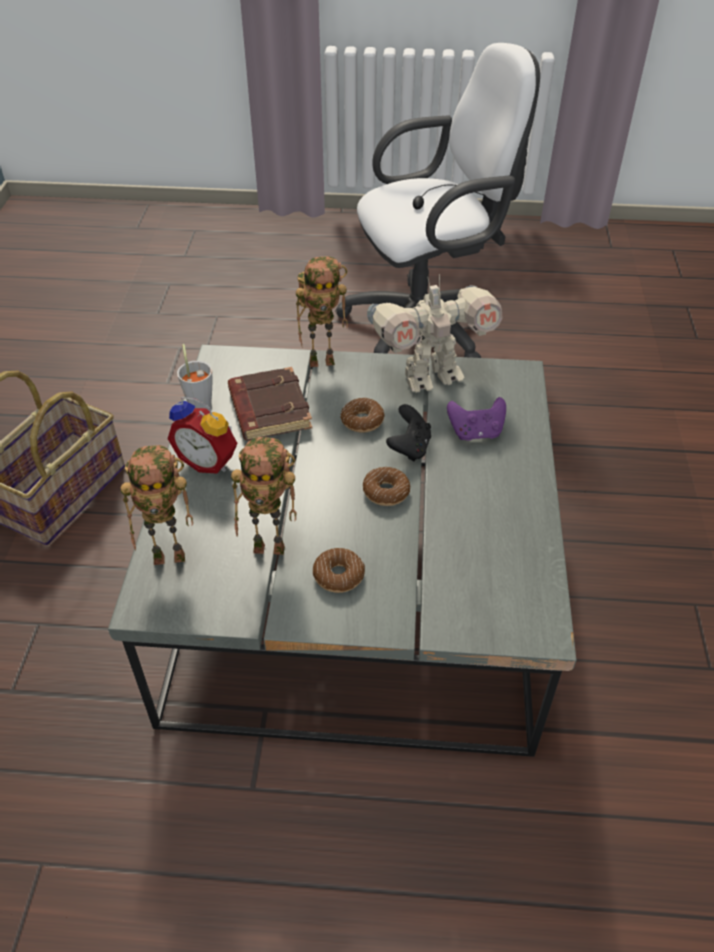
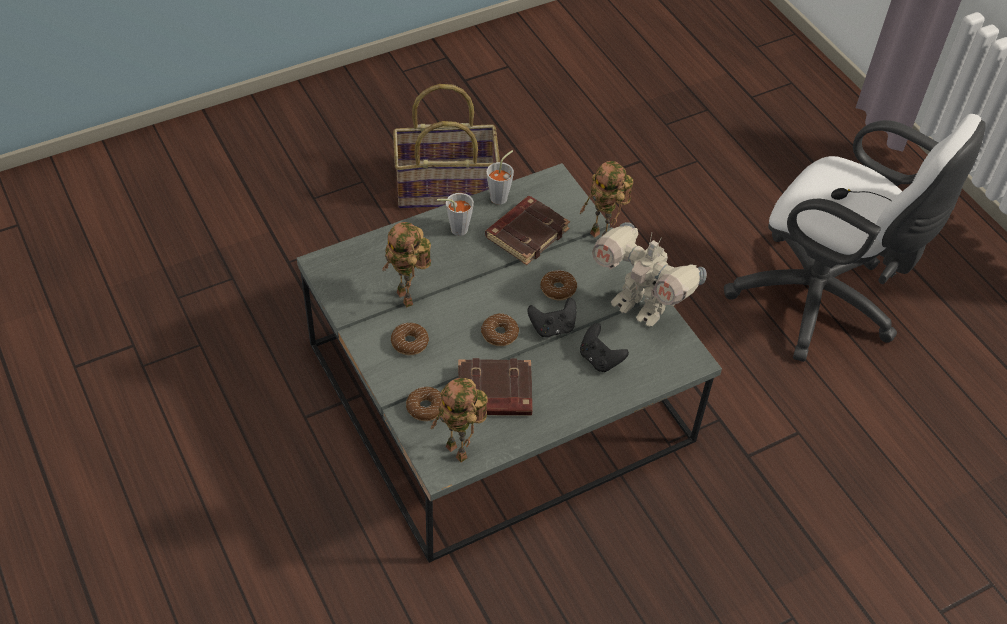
camera: 55 degrees right, 5 degrees up
(171, 555) = (366, 255): toy robot -> toy robot (460, 451)
(209, 461) = (455, 229): alarm clock -> grey cup
(445, 604) = (426, 407): none -> donut
(464, 534) = (493, 393): none -> brown book
(475, 432) = (599, 359): purple game controller -> black game controller

